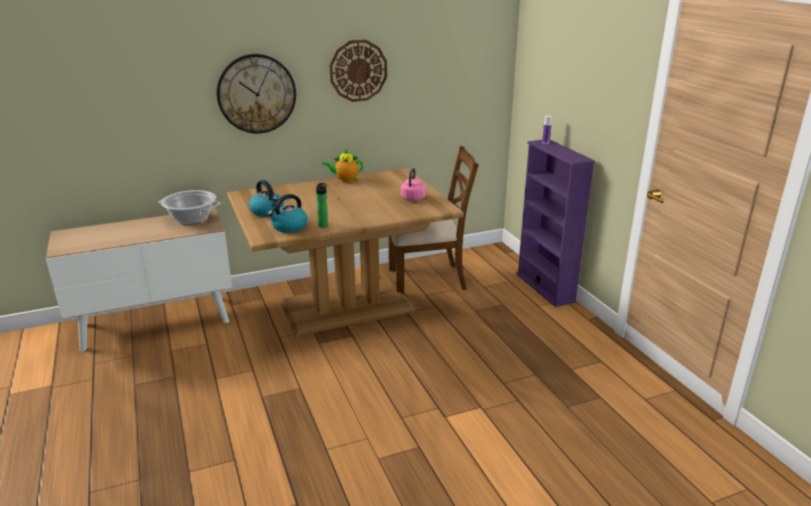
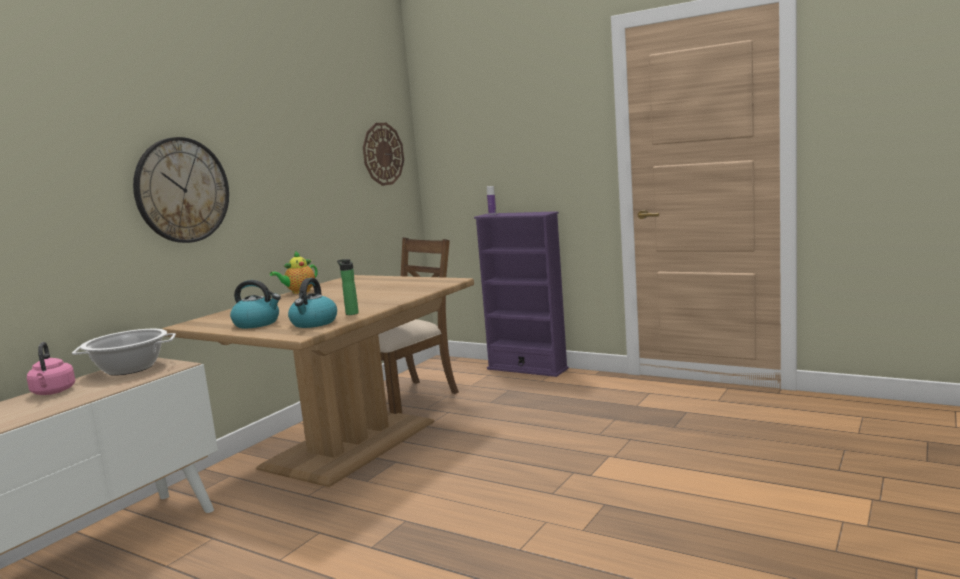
camera: 35 degrees left, 15 degrees down
(358, 70) = (286, 161): wall clock -> wall clock (383, 154)
(412, 199) = (406, 284): pink kettle -> pink kettle (53, 392)

